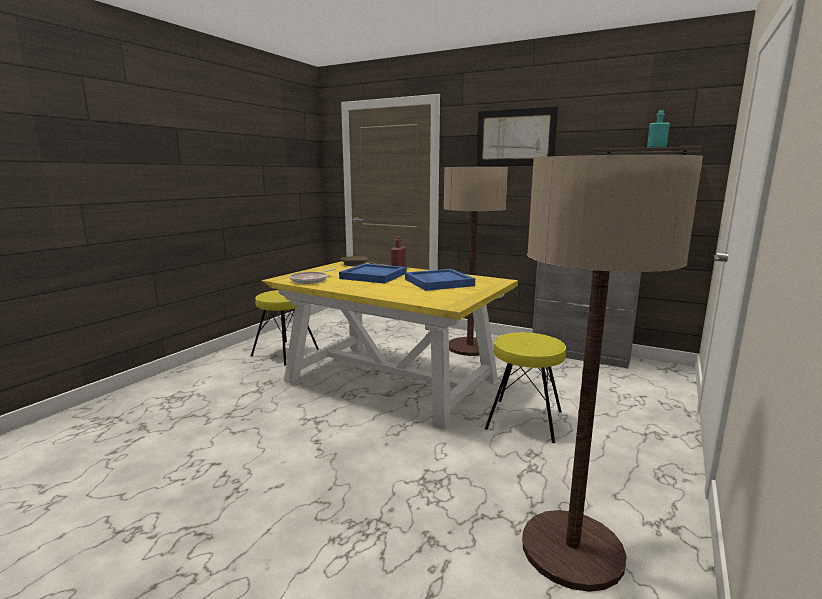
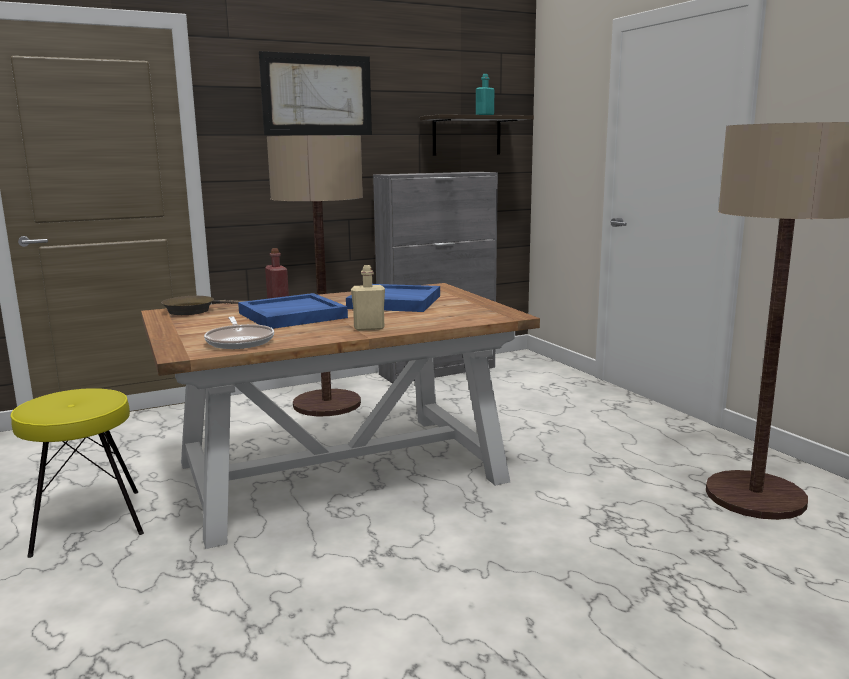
camera: 55 degrees left, 0 degrees up
(368, 290) = (369, 328): none -> beige bottle
(392, 380) = (341, 471): yellow dining table -> brown dining table
(524, 420) = (537, 440): yellow stool -> none

